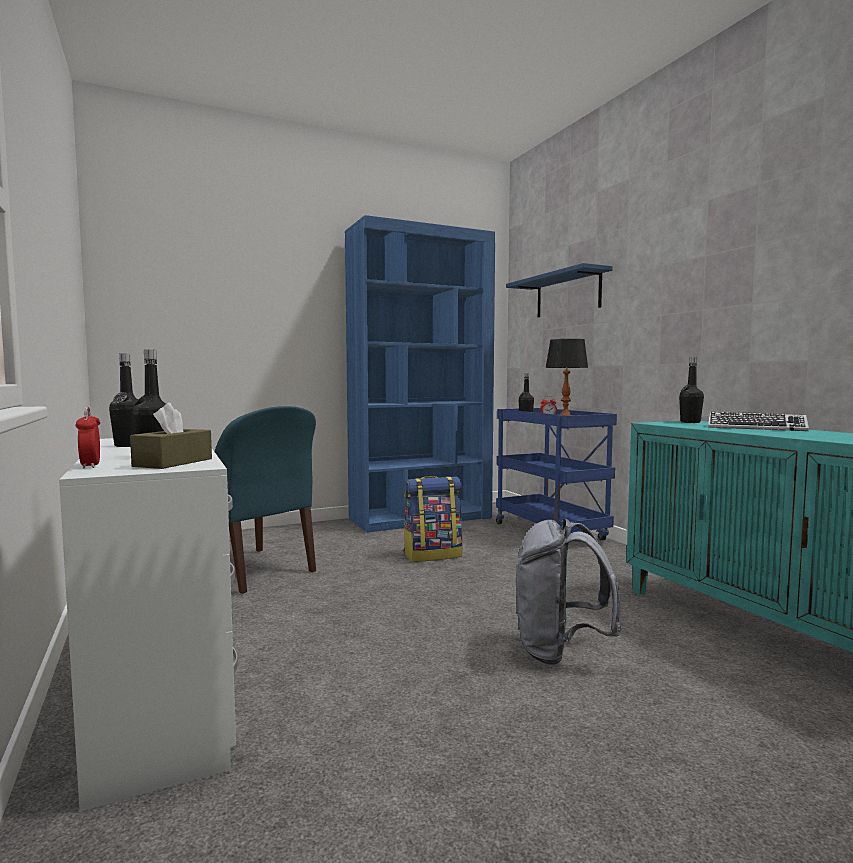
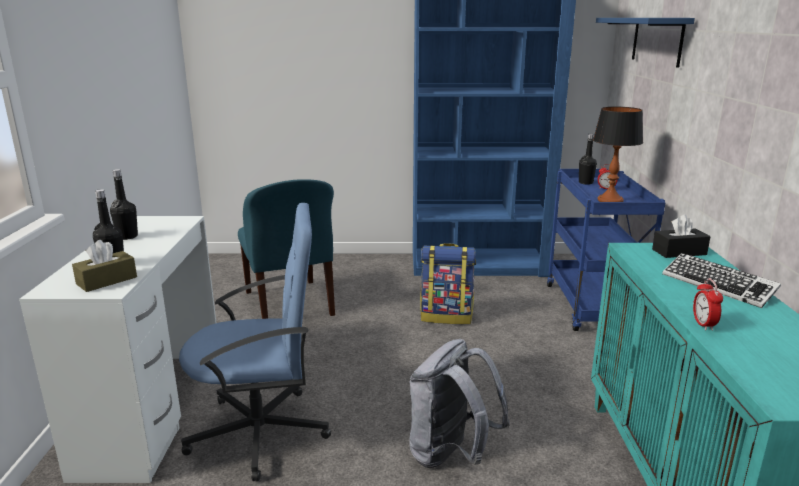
camera: 25 degrees right, 15 degrees up
(90, 466) = (58, 278): alarm clock -> alarm clock (703, 324)
(335, 681) = (261, 432): none -> blue office chair
(690, 422) = (679, 252): black bottle -> black tissue box

